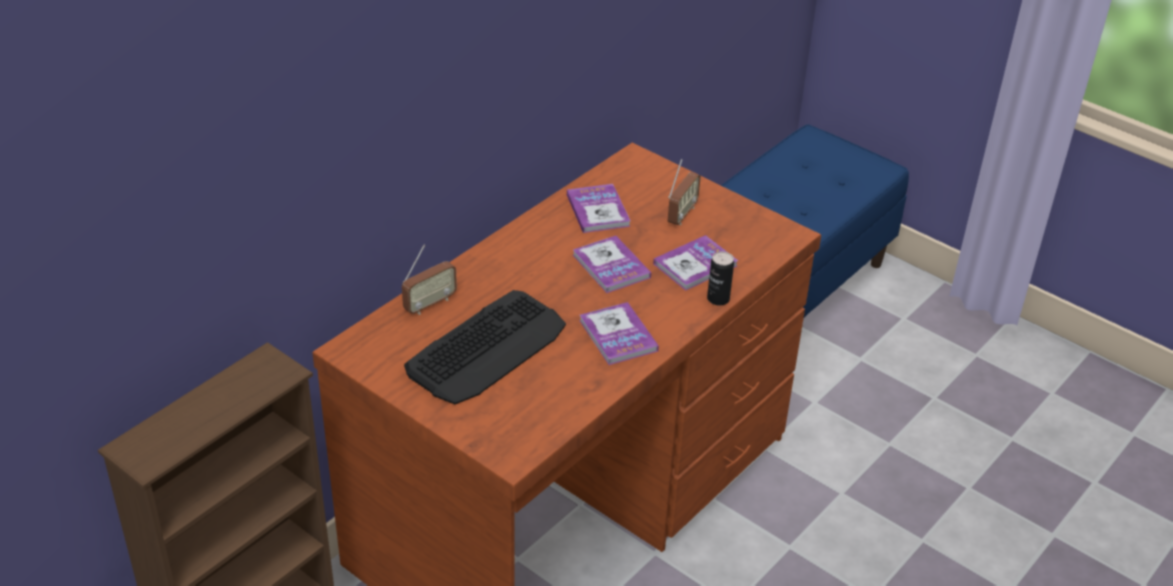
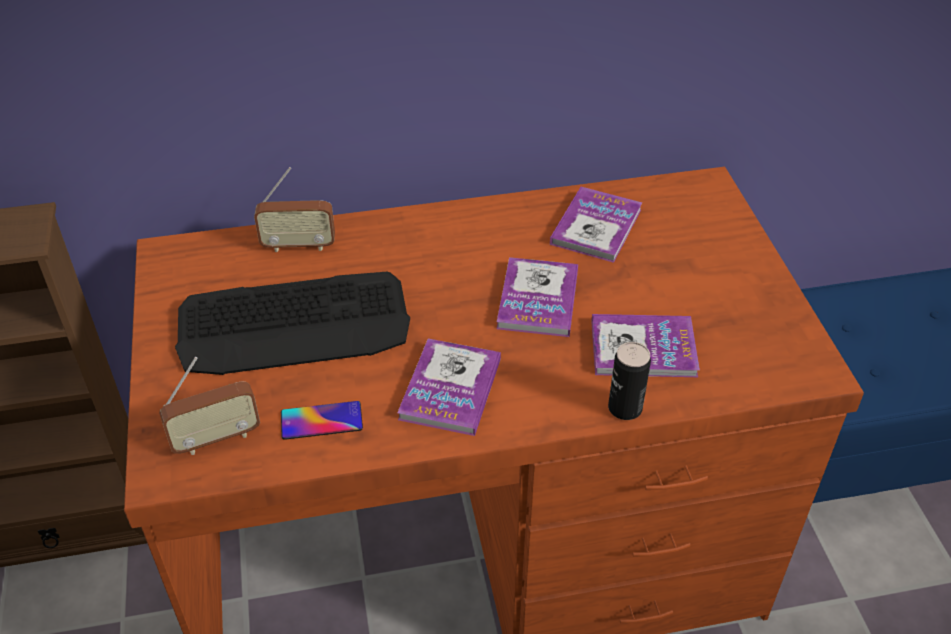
camera: 40 degrees right, 5 degrees up
(567, 387) = (321, 421): none -> phone
(682, 214) = (693, 277): radio -> radio (216, 438)

